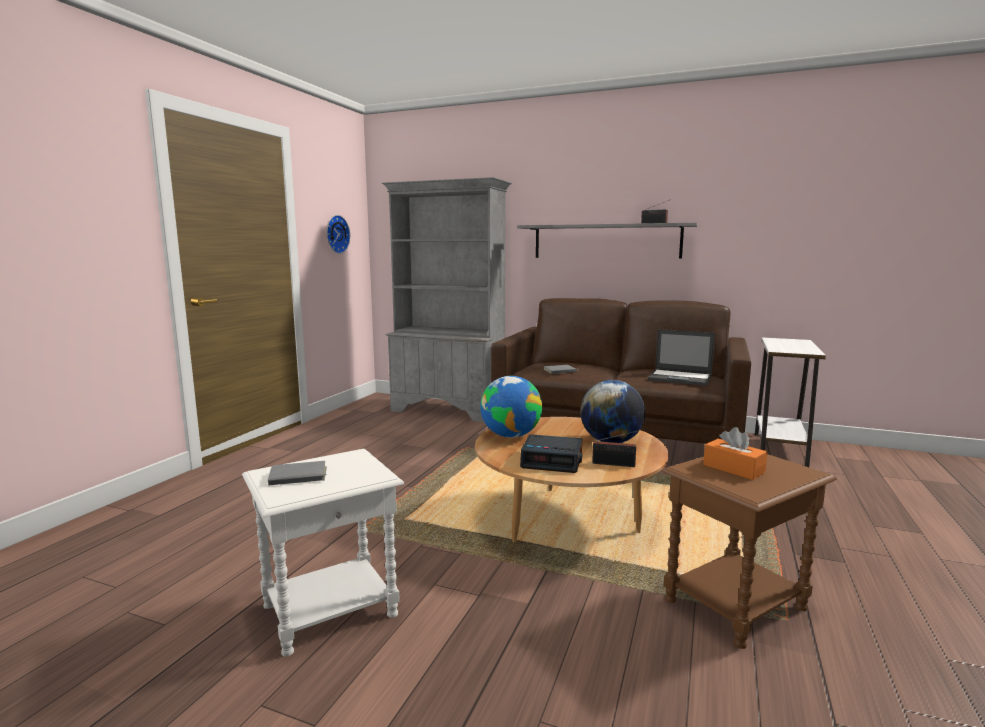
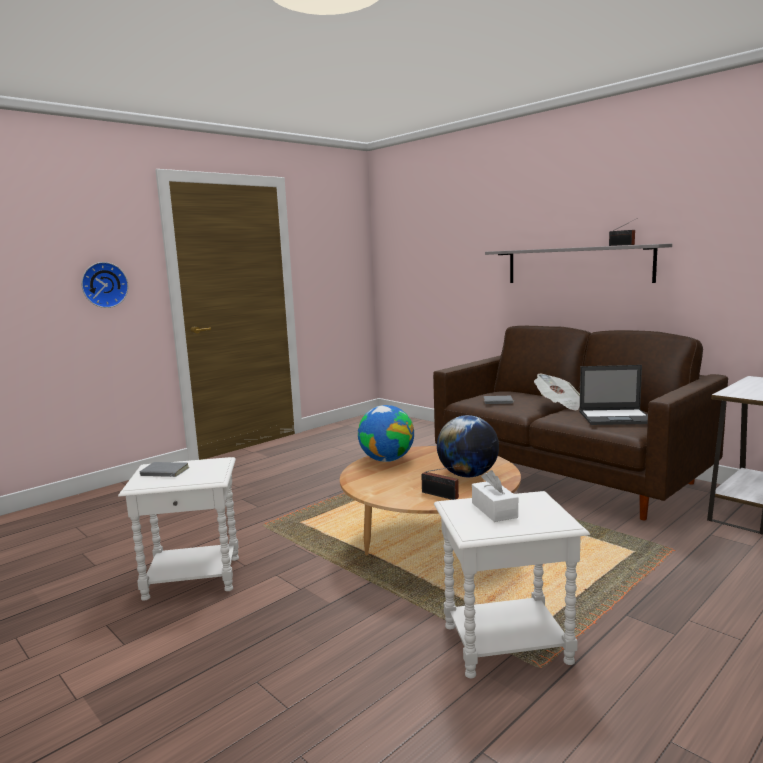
camera: 25 degrees right, 0 degrees up
(336, 234) = (334, 265): wall clock -> wall clock (104, 285)
(448, 409) = (428, 431): grey bookcase -> none
(552, 460) = (391, 485): alarm clock -> none
(617, 370) = (559, 405): none -> newspaper
(680, 378) = (616, 417): laptop -> laptop turned 45 degrees counterclockwise
(733, 469) = (494, 510): orange tissue box -> white tissue box
(737, 604) = (507, 644): brown side table -> white side table

